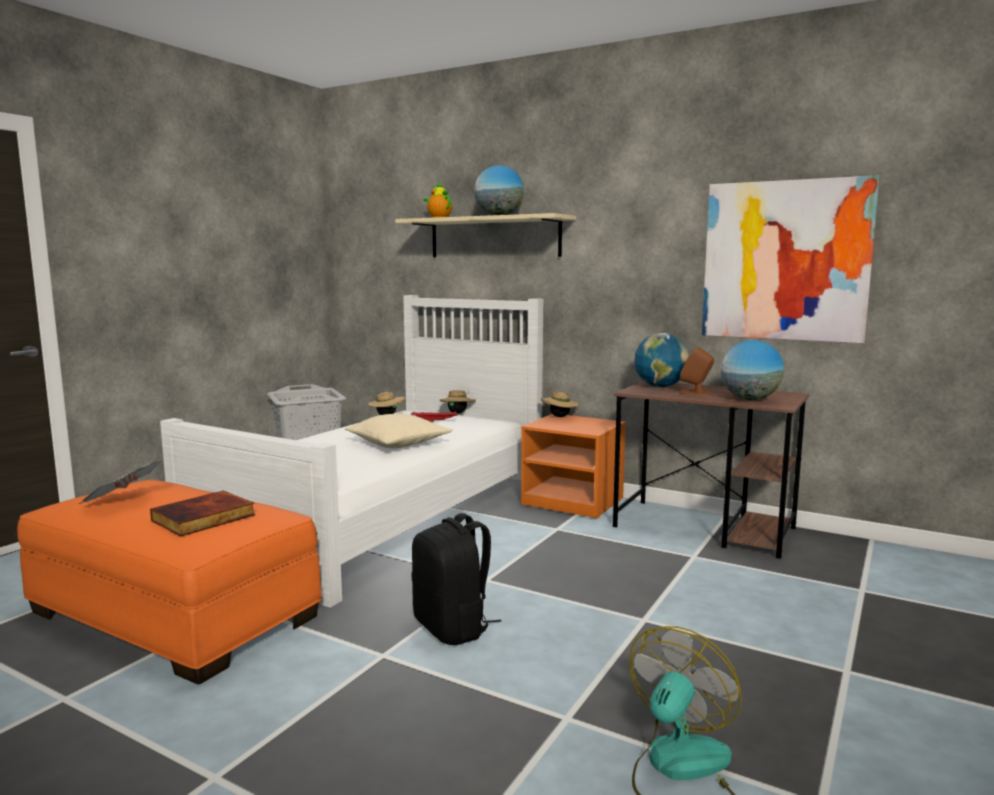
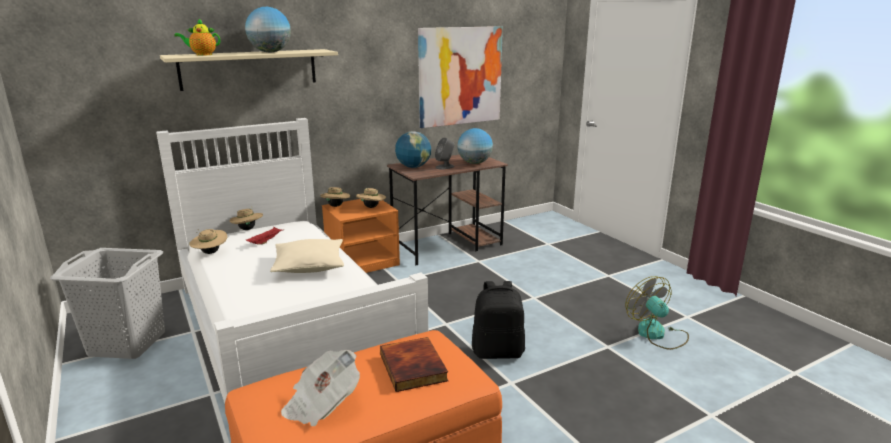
camera: 60 degrees left, 10 degrees up
(584, 426) = (371, 207): none -> beige hat
(695, 394) = (445, 167): brown speaker -> grey speaker

